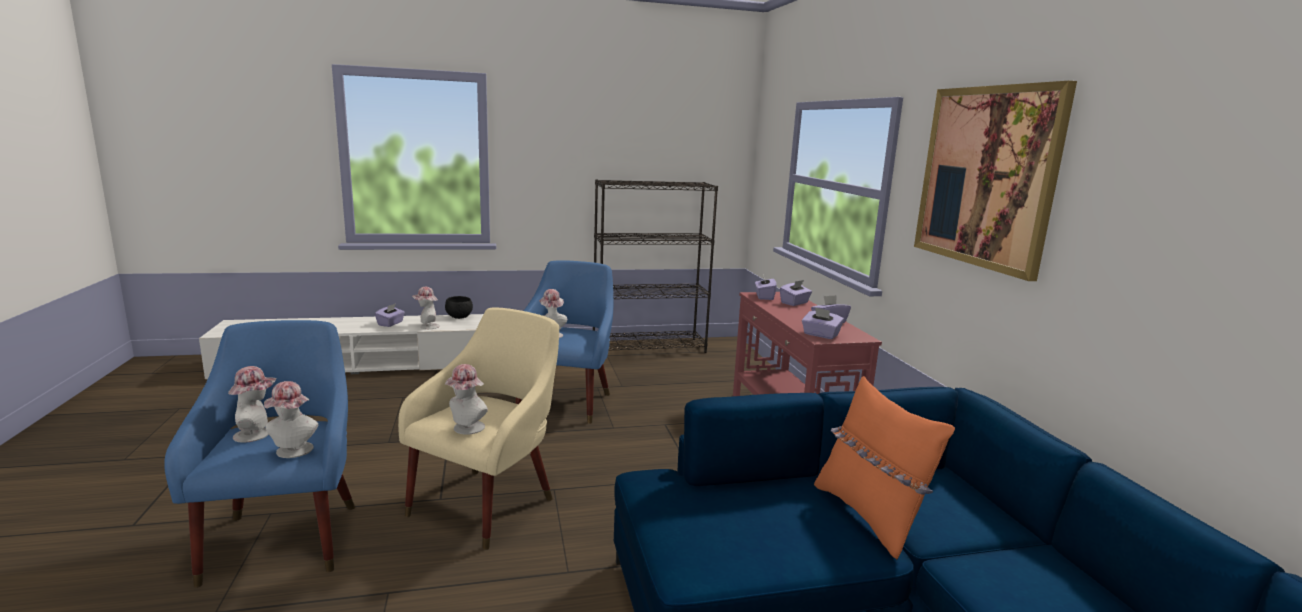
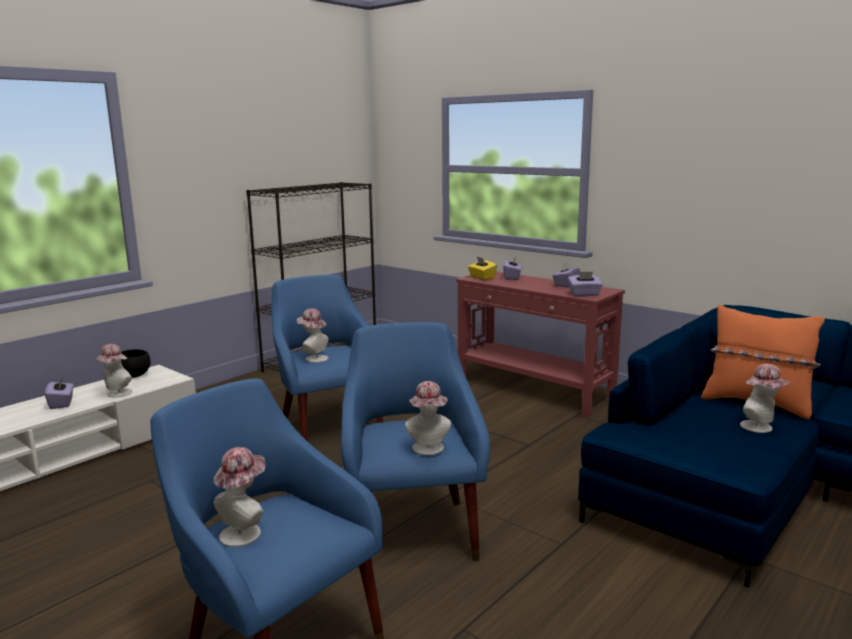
camera: 35 degrees left, 0 degrees up
(293, 452) = (325, 528): hat -> hat (760, 428)
(488, 501) = (413, 528): beige armchair -> blue armchair
(764, 297) = (482, 278): purple tissue box -> yellow tissue box
(986, 177) = (702, 147): picture -> none

